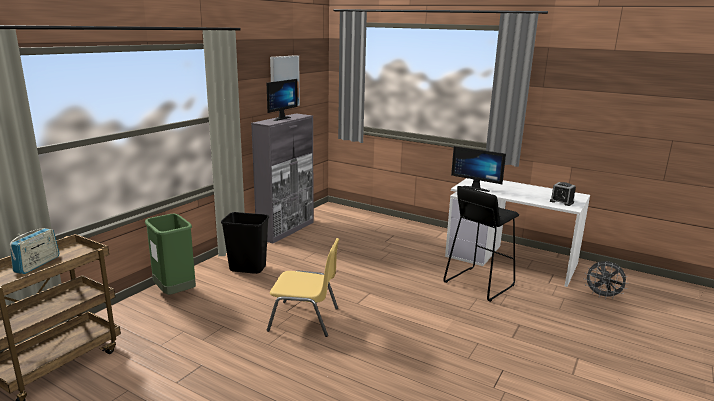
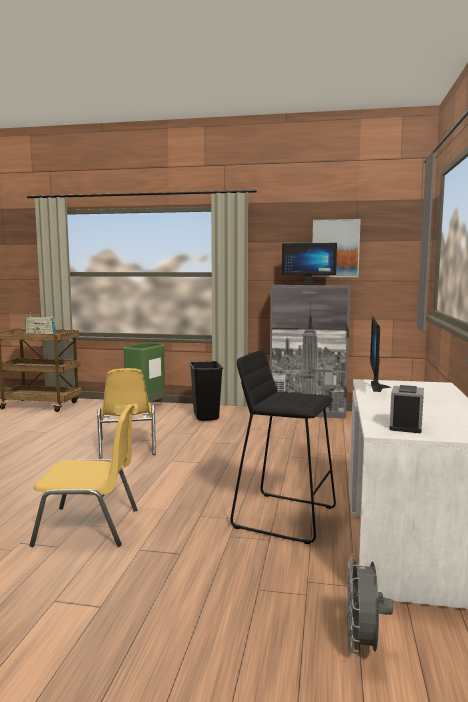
camera: 70 degrees right, 10 degrees down
(474, 354) = (89, 527): none -> yellow chair

